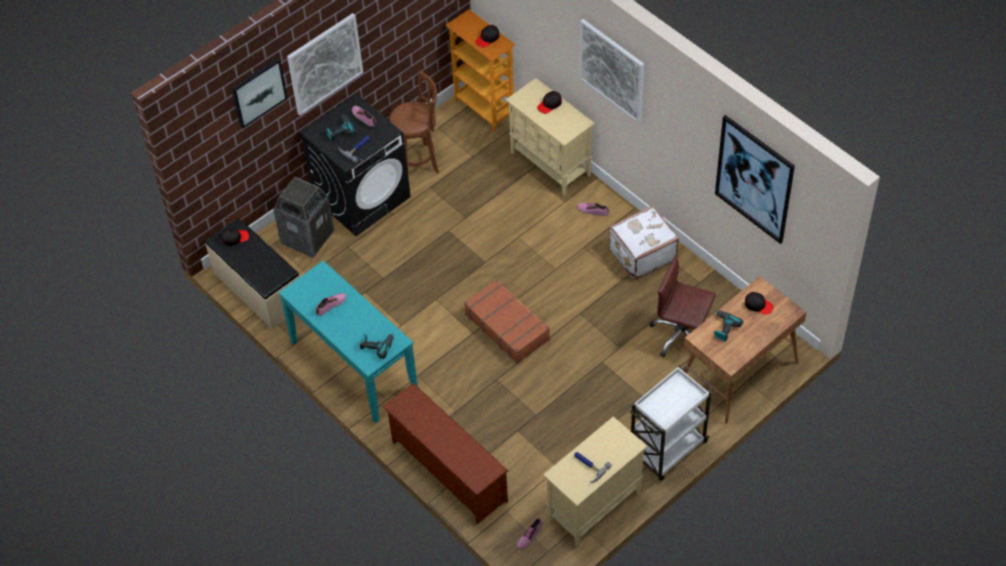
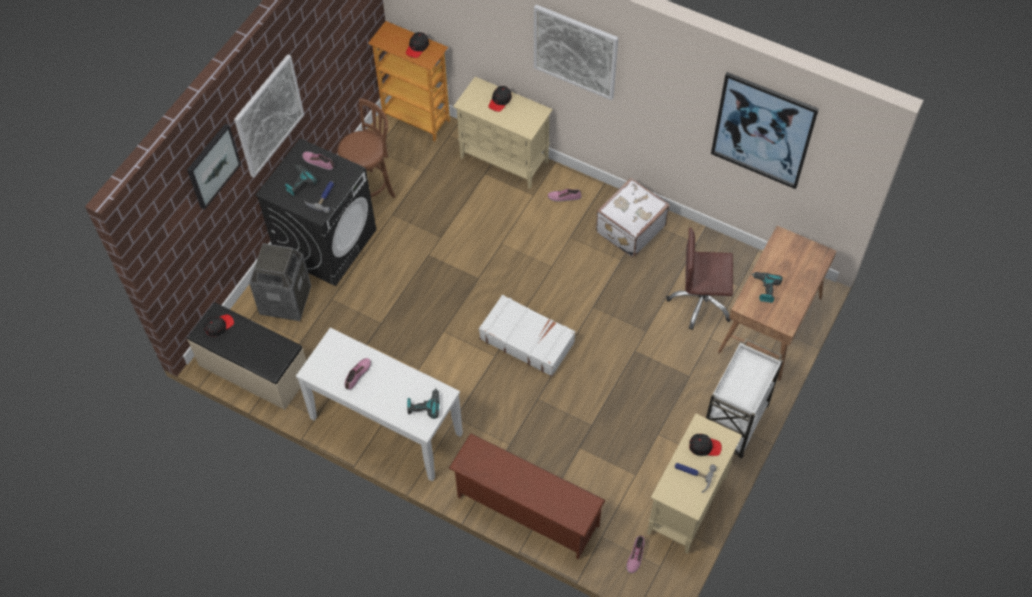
camera: 20 degrees left, 5 degrees up
(353, 366) = (385, 426): turquoise console table -> white console table
(507, 326) = (527, 340): brown suitcase -> white suitcase
(758, 305) = (788, 256): black cap -> black cap (704, 446)

